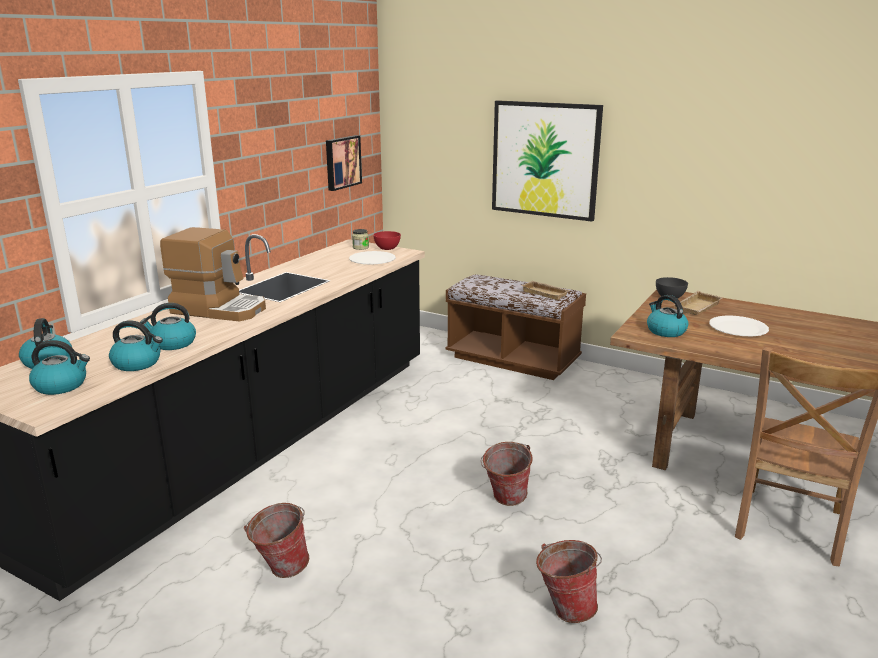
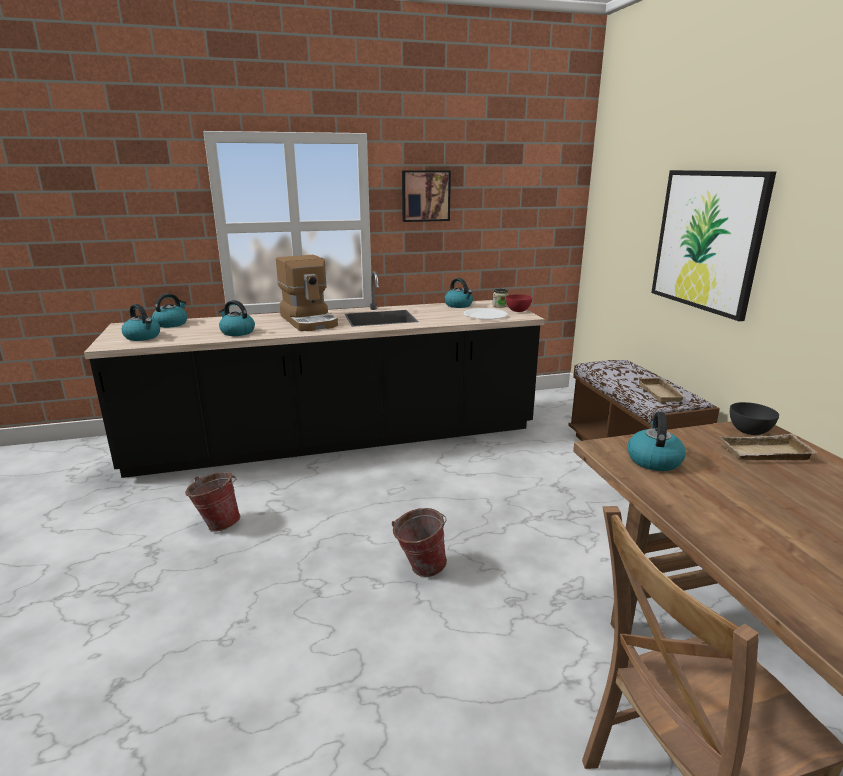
camera: 45 degrees right, 0 degrees up
(137, 363) = (196, 337): kettle -> kettle (459, 305)
(342, 162) = (526, 229): picture -> picture (425, 196)
(565, 608) = (311, 685): bucket -> none
(738, 328) = (771, 495): white plate -> none

